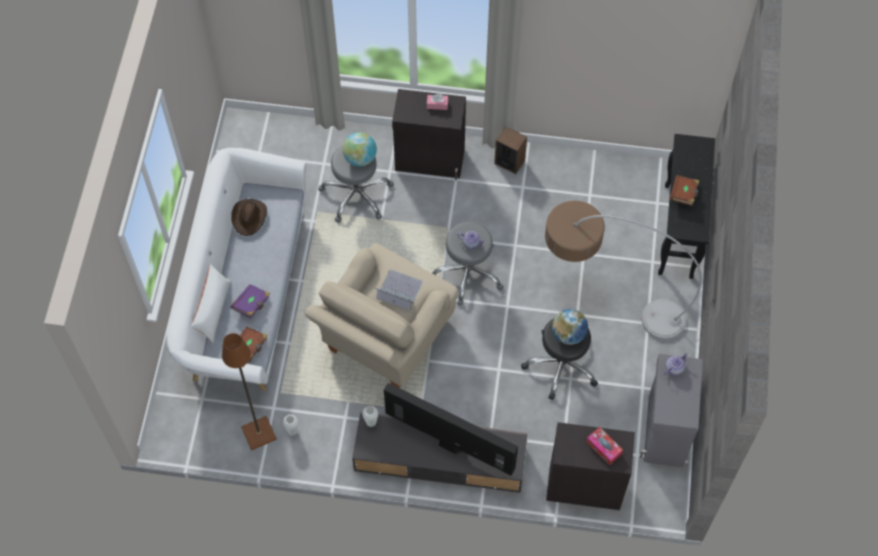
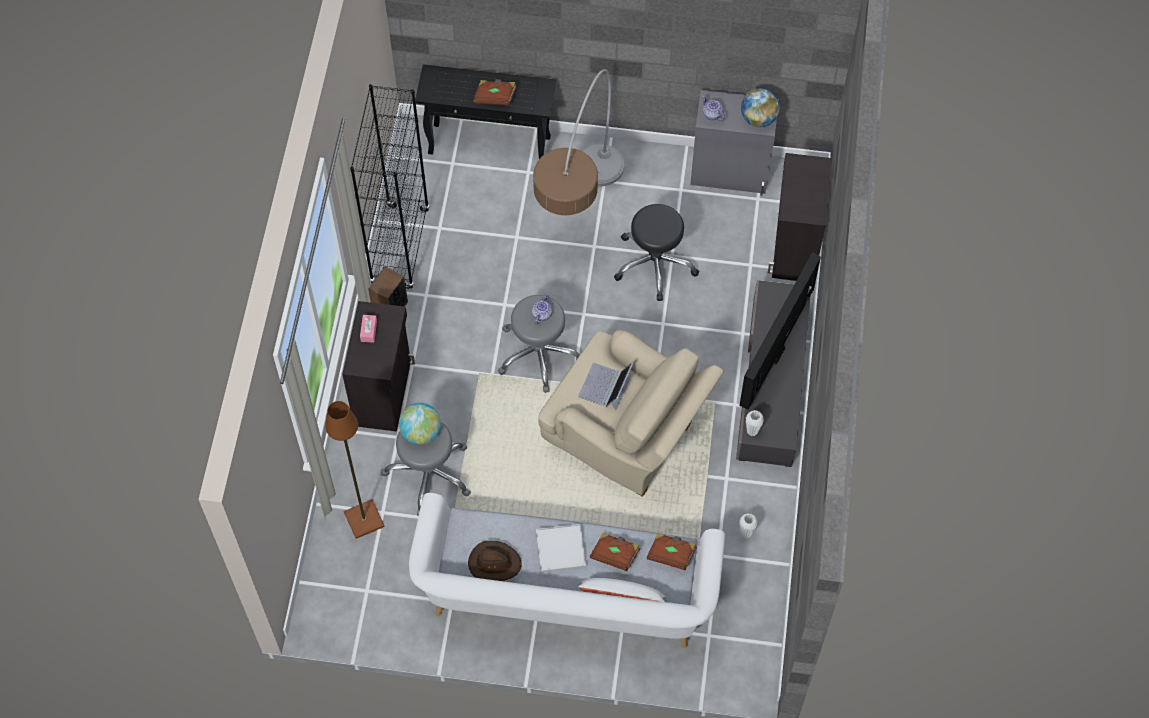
camera: 90 degrees left, 0 degrees up
(252, 304) = (615, 555): purple book -> brown book
(259, 265) = (560, 549): none -> white tray
(259, 432) = (749, 569): brown floor lamp -> brown floor lamp (363, 519)
(568, 334) = (657, 222): globe -> globe (758, 118)
(569, 167) = (400, 247): none -> black bookcase
(604, 447) = (804, 180): tissue box -> none

